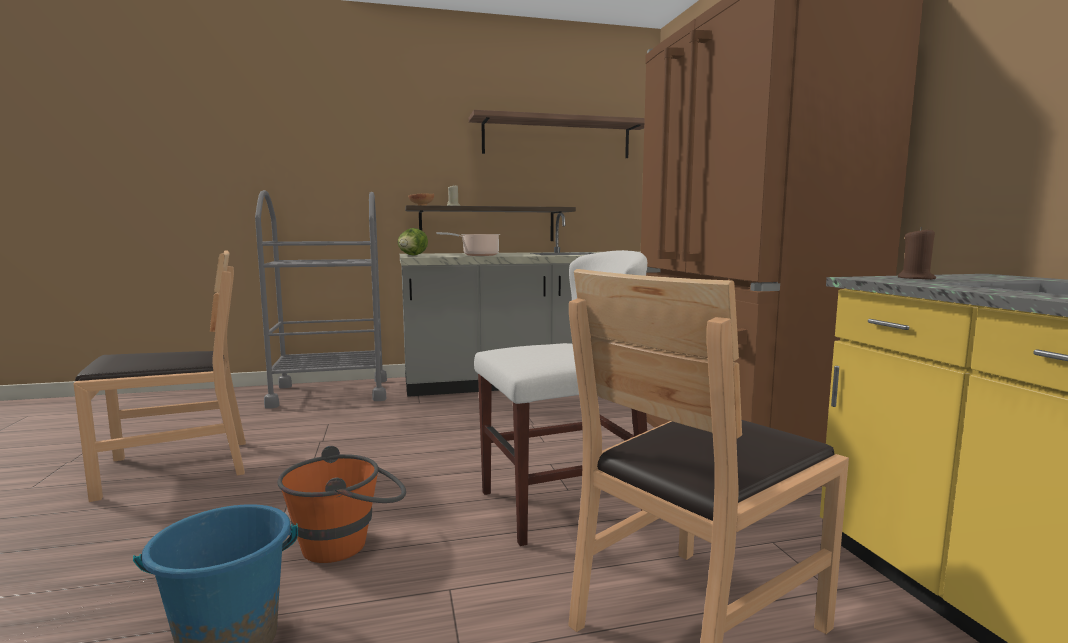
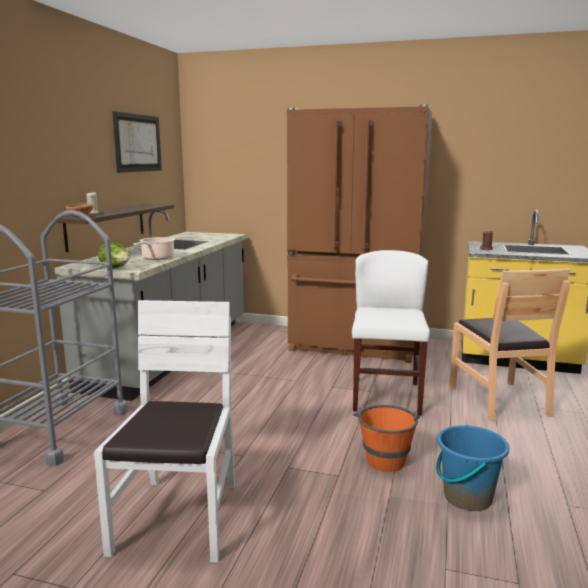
camera: 60 degrees left, 5 degrees up
(176, 467) = (178, 518): brown chair -> white chair
(557, 138) = (138, 143): shelf -> picture

